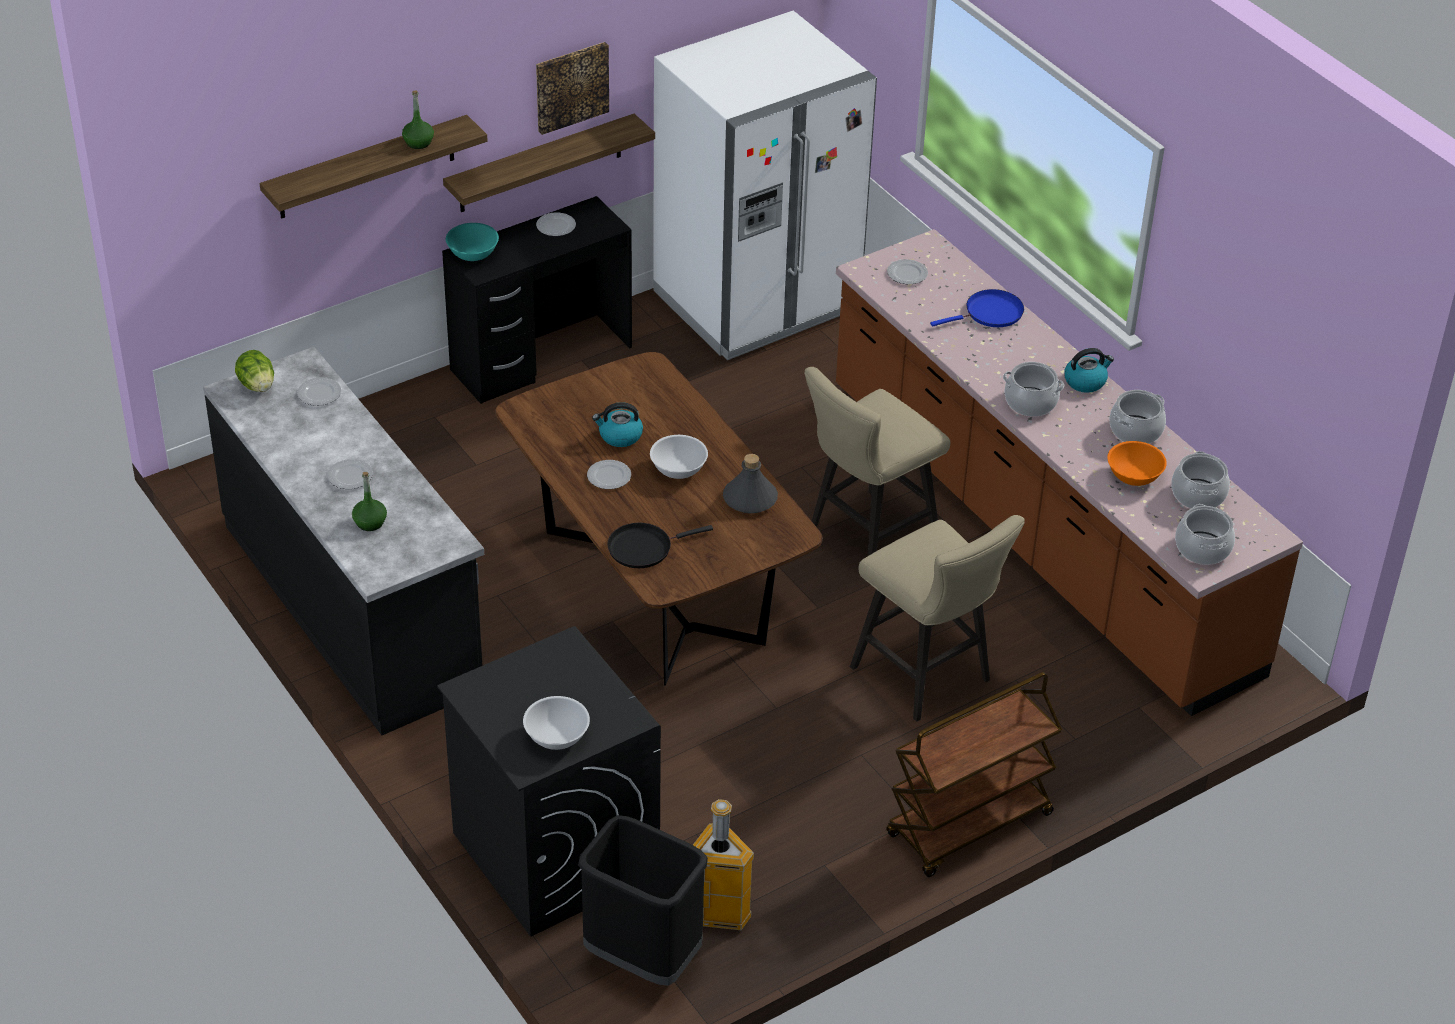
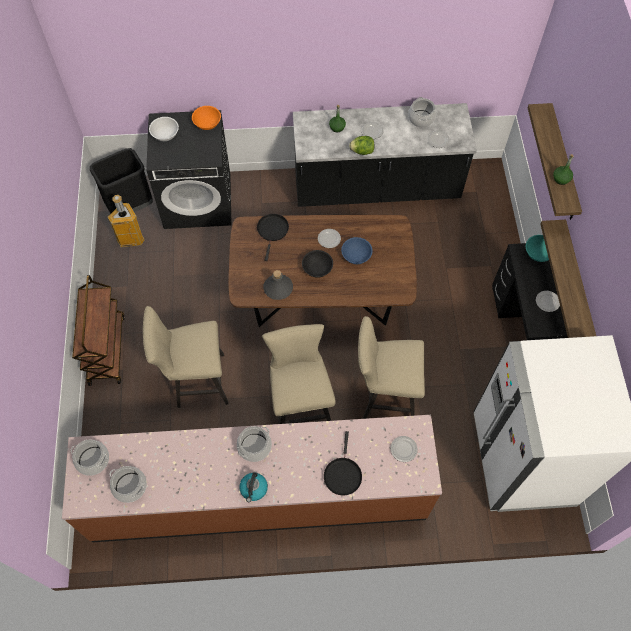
camera: 120 degrees right, 20 degrees up
(257, 385) = (456, 121): lettuce -> lettuce (362, 151)
(571, 86) = (598, 280): picture -> none
(619, 436) = (356, 256): kettle -> blue bowl
(679, 469) = (317, 269): white bowl -> black bowl
(771, 459) = (384, 396): none -> beige stool
(990, 313) = (342, 474): blue frying pan -> black frying pan
(1134, 476) = (165, 463): orange bowl -> orange bowl (207, 124)
(1136, 431) = (198, 488): cooking pot -> cooking pot (421, 118)

